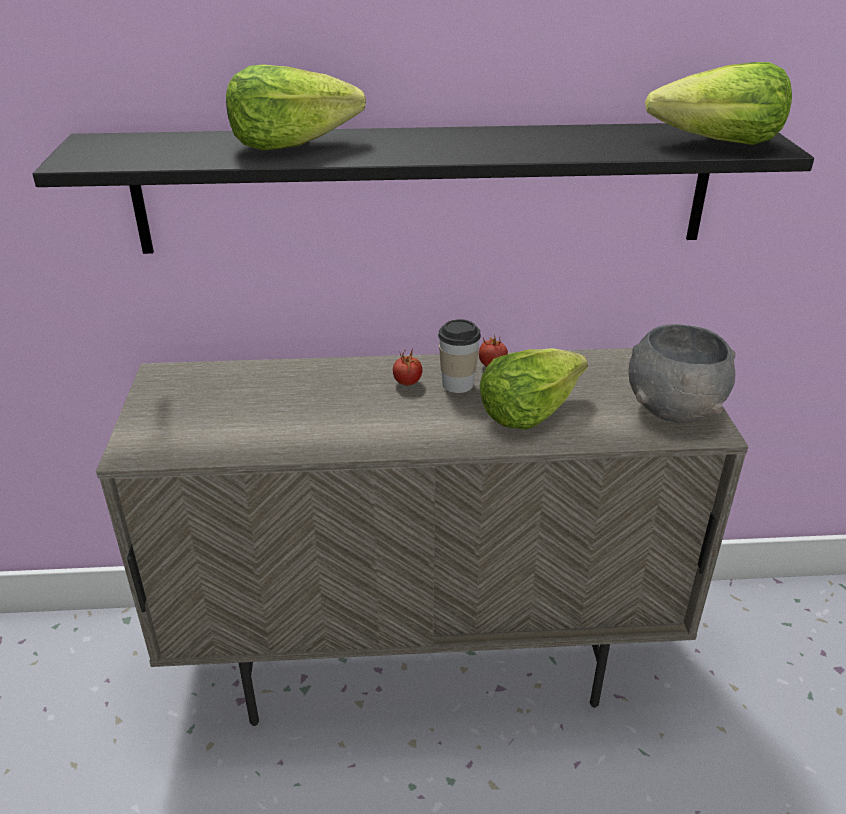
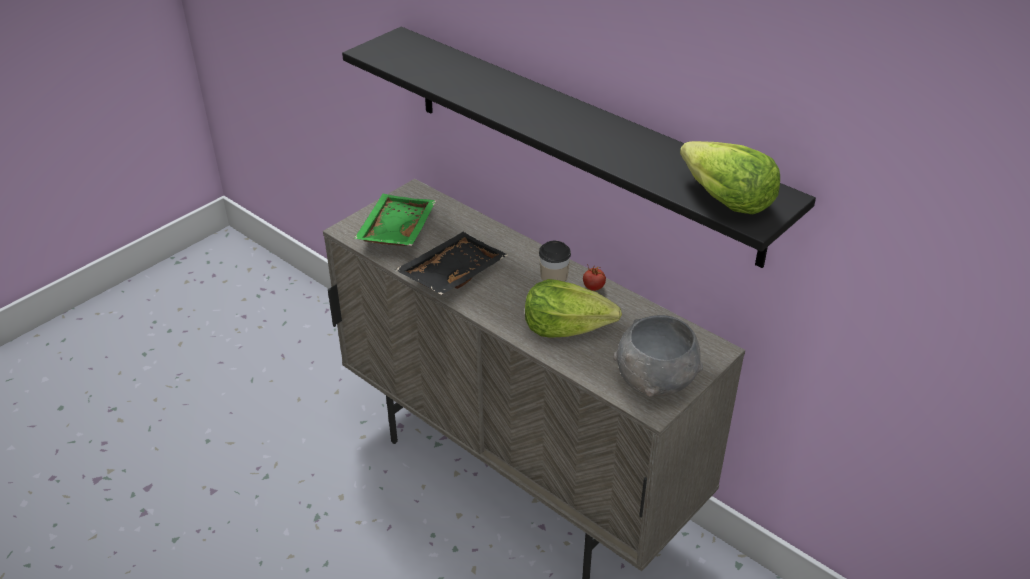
camera: 45 degrees right, 5 degrees up
(199, 422) = (395, 230): none -> green tray
(292, 143) = (484, 83): lettuce -> none
(335, 428) = (451, 273): none -> black tray
(407, 382) = (528, 269): tomato -> none

